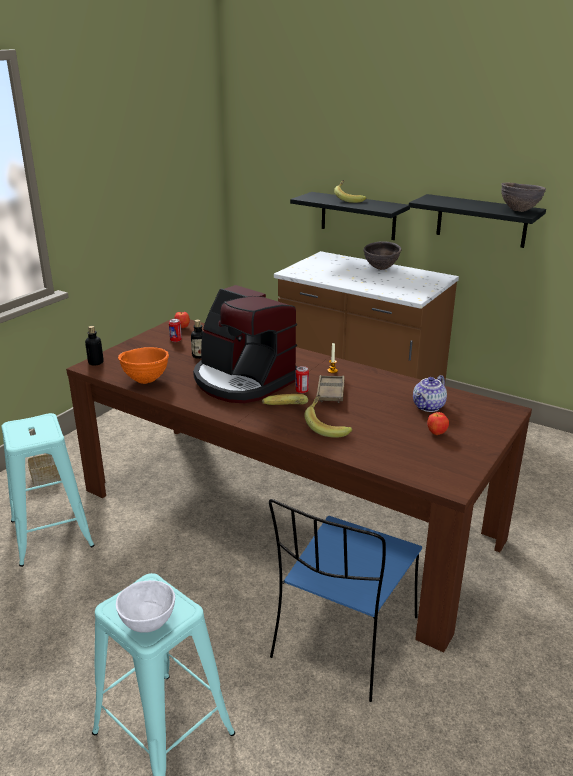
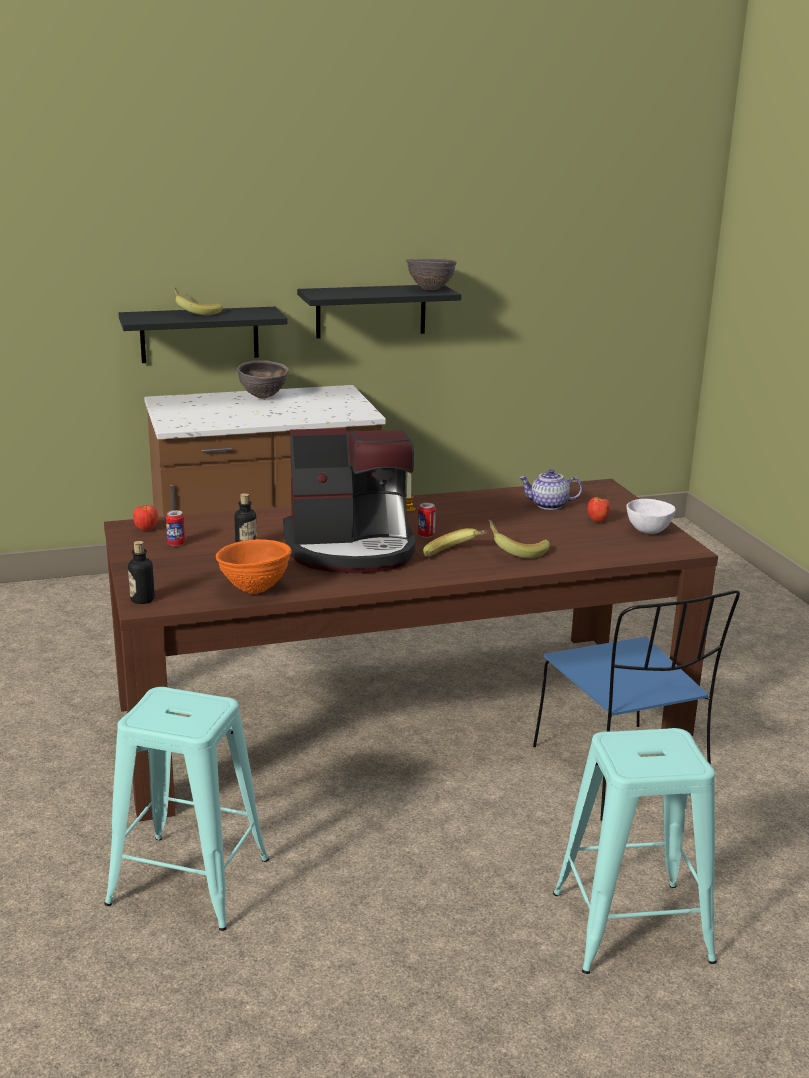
camera: 50 degrees left, 5 degrees down
(47, 477) = (49, 841): basket -> none
(147, 623) = (672, 759): white bowl -> white bowl (647, 531)
(330, 392) = (451, 526): brown tray -> none
(429, 407) = (548, 505): teapot -> teapot turned 105 degrees clockwise

